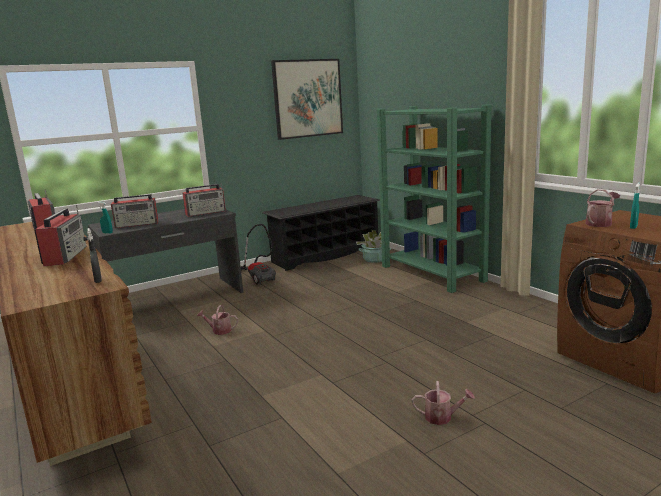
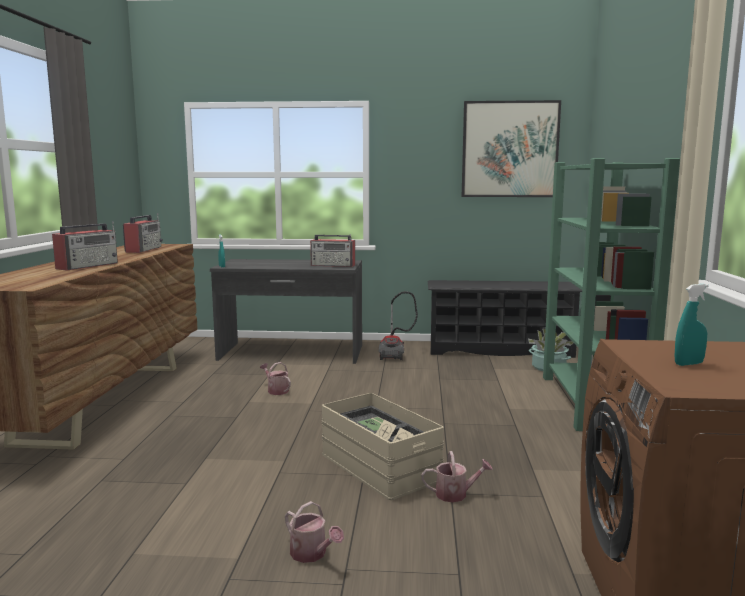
camera: 35 degrees right, 5 degrees down
(98, 280) = (39, 283): grey spray bottle -> none
(137, 224) = (259, 264): radio -> none
(387, 352) = (381, 466): none -> beige storage box
(600, 223) = (652, 348): watering can -> watering can (455, 494)

